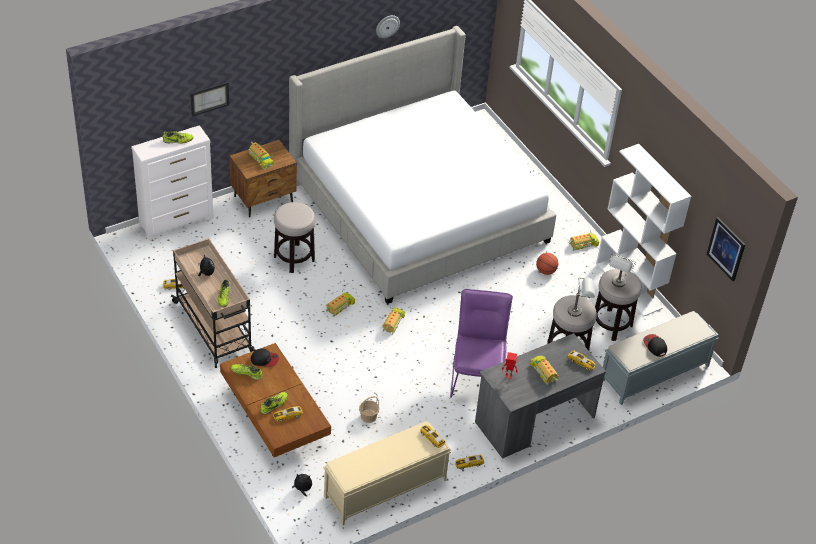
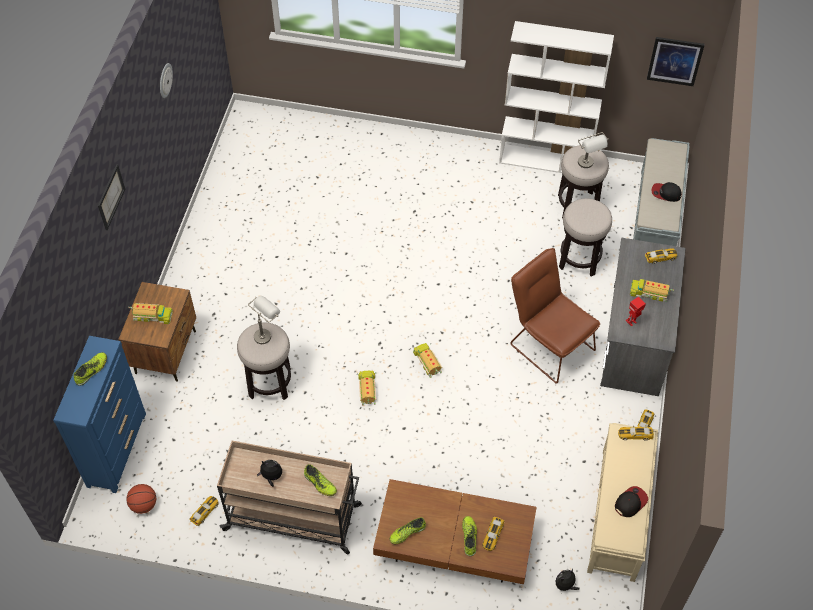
camera: 45 degrees left, 10 degrees up
(177, 221) = (117, 449): white dresser -> blue dresser
(209, 98) = (83, 299): picture -> picture (110, 197)
(264, 359) = (403, 504): cap -> cap (630, 502)
(368, 416) = (522, 465): basket -> none
(418, 209) = (307, 239): bed -> none
(477, 375) = (548, 344): purple chair -> brown chair
(546, 271) = (474, 203): basketball -> basketball (144, 505)
(579, 311) = (594, 214): grey table lamp -> grey table lamp (266, 333)
(583, 244) = (469, 155): toy truck -> none

